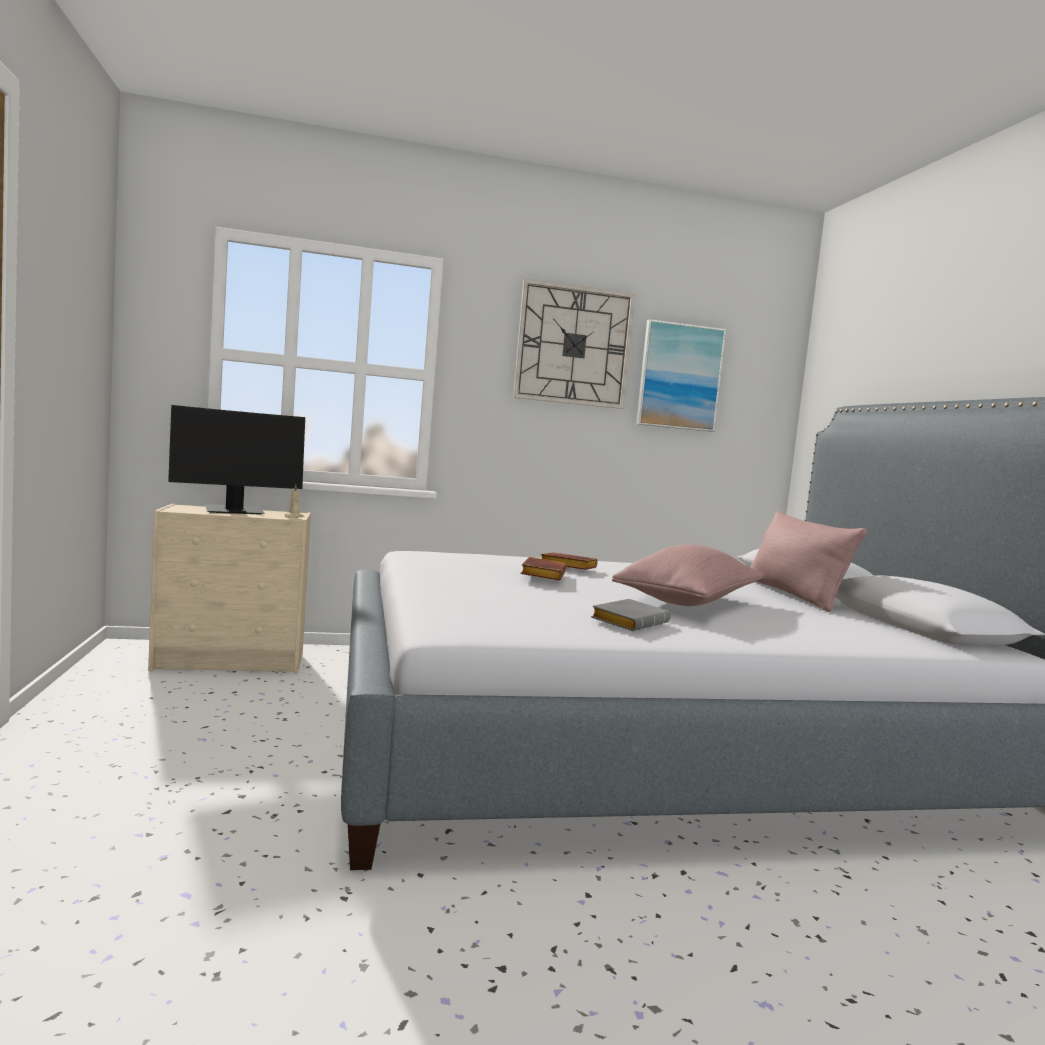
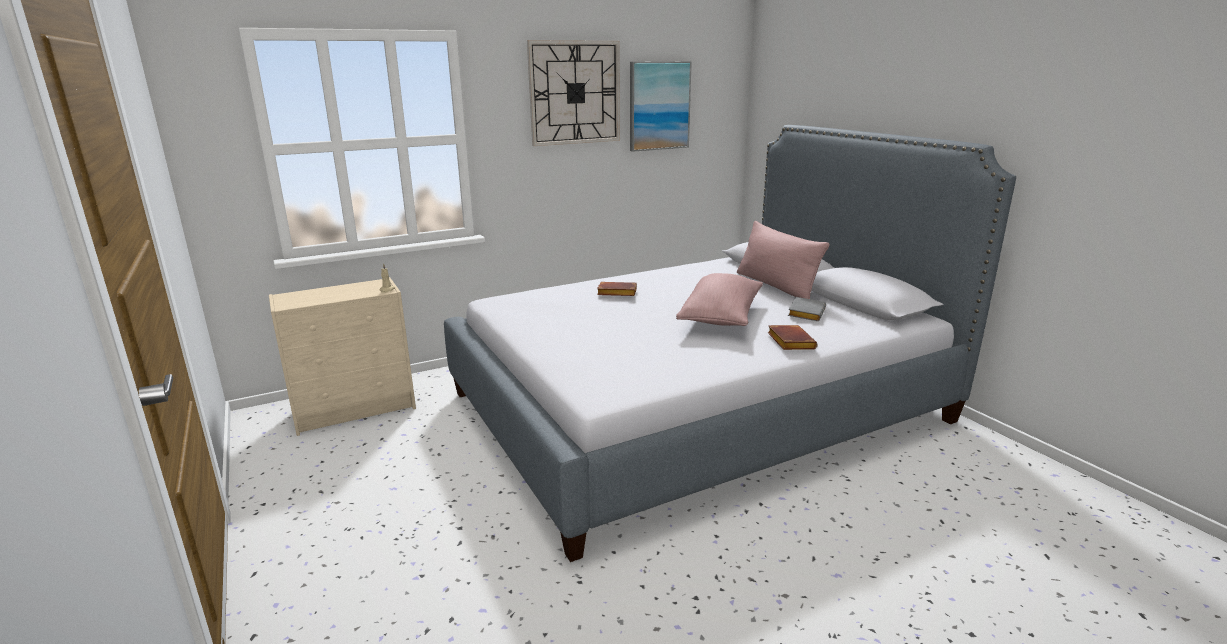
camera: 15 degrees left, 15 degrees up
(234, 511) = (331, 292): monitor -> none
(541, 574) = (608, 310): brown book -> brown book (789, 341)
(629, 622) = (701, 352): grey book -> grey book (805, 313)

